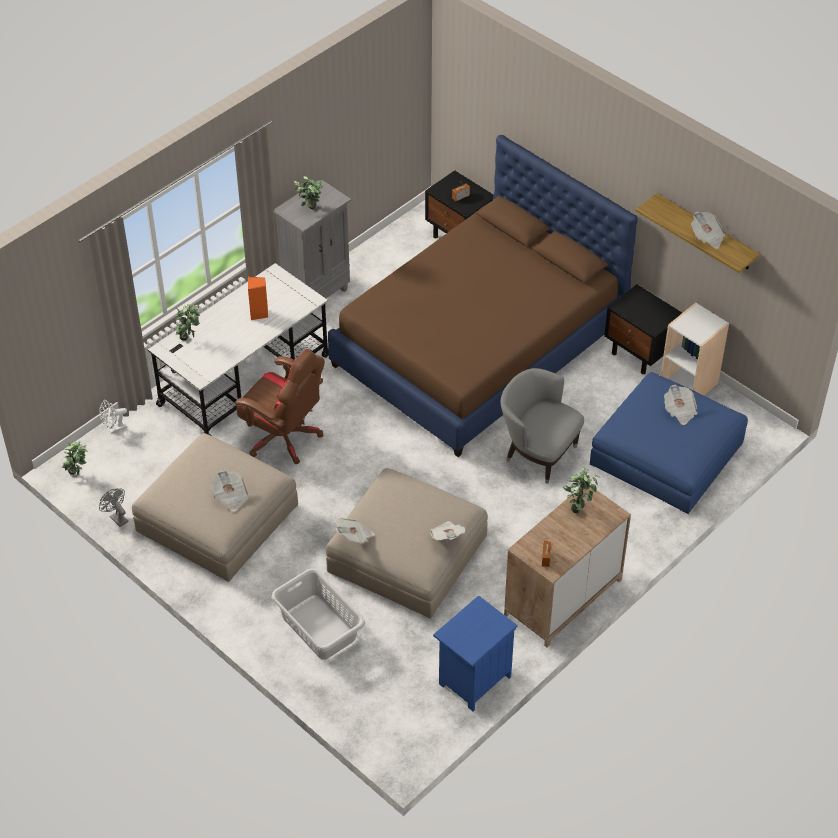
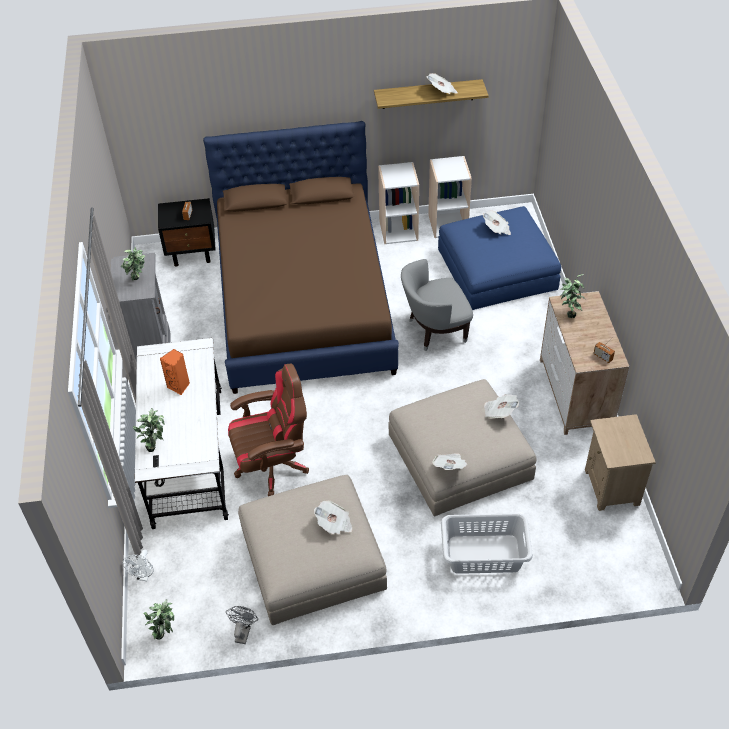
camera: 50 degrees left, 0 degrees up
(116, 518) = (243, 631): grey fan -> grey fan turned 105 degrees clockwise
(472, 680) = (610, 488): blue nightstand -> beige nightstand
(640, 354) = (399, 231): black nightstand -> bookcase

